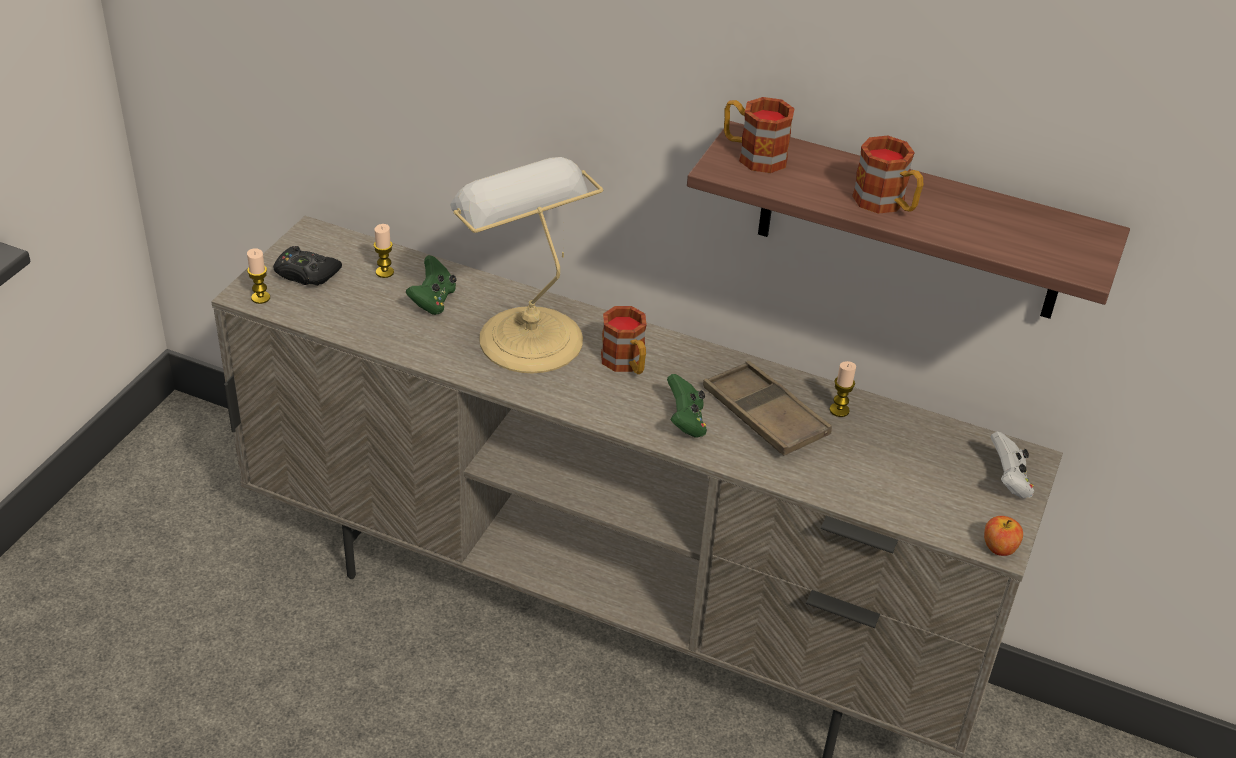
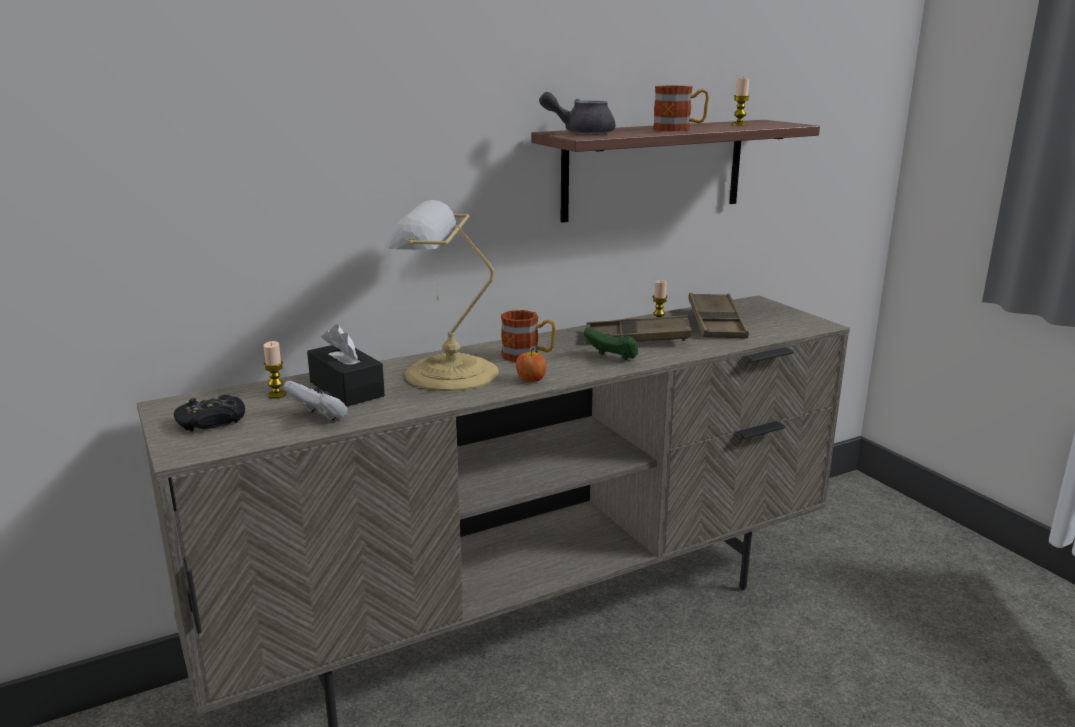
camera: 50 degrees left, 20 degrees down
(260, 298) = (201, 448): candle -> candle (739, 124)
(433, 301) = (346, 389): green game controller -> black tissue box
(753, 155) = (581, 133): mug -> grey teapot
(893, 456) = (716, 323): none -> brown tray
(999, 548) = (822, 325): apple -> apple (531, 379)
(1008, 481) = (769, 309): white game controller -> white game controller (319, 417)

